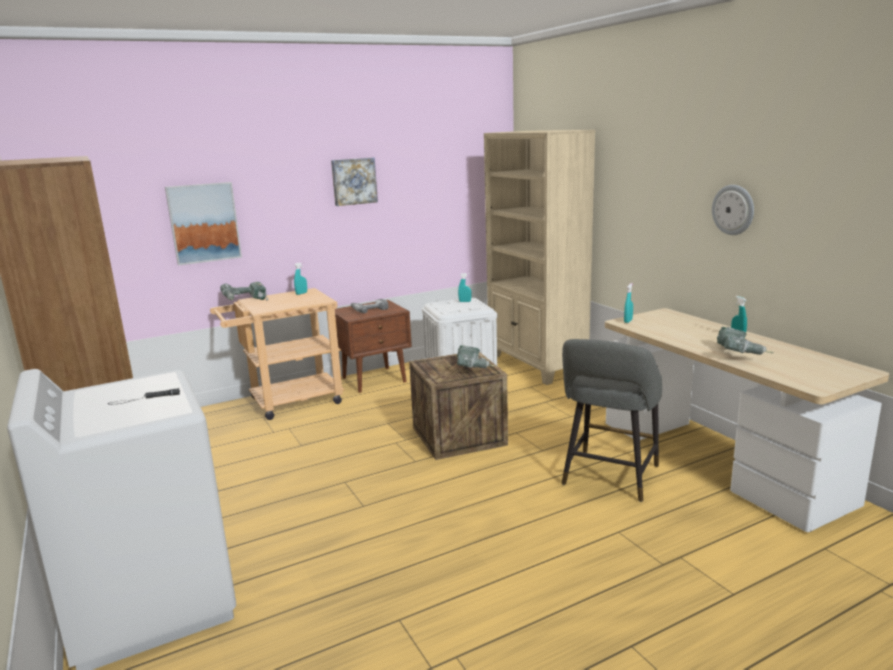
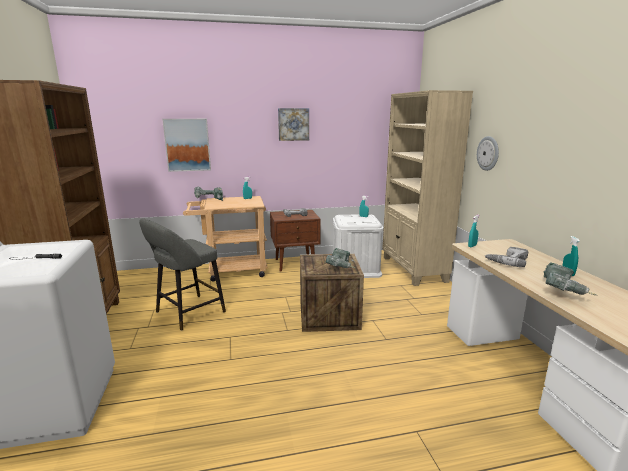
camera: 15 degrees right, 0 degrees up
(609, 478) = (430, 375): grey stool -> grey stool (187, 313)
(672, 332) = (506, 260): none -> power drill
(733, 210) = (580, 158): wall clock -> wall clock (488, 153)

